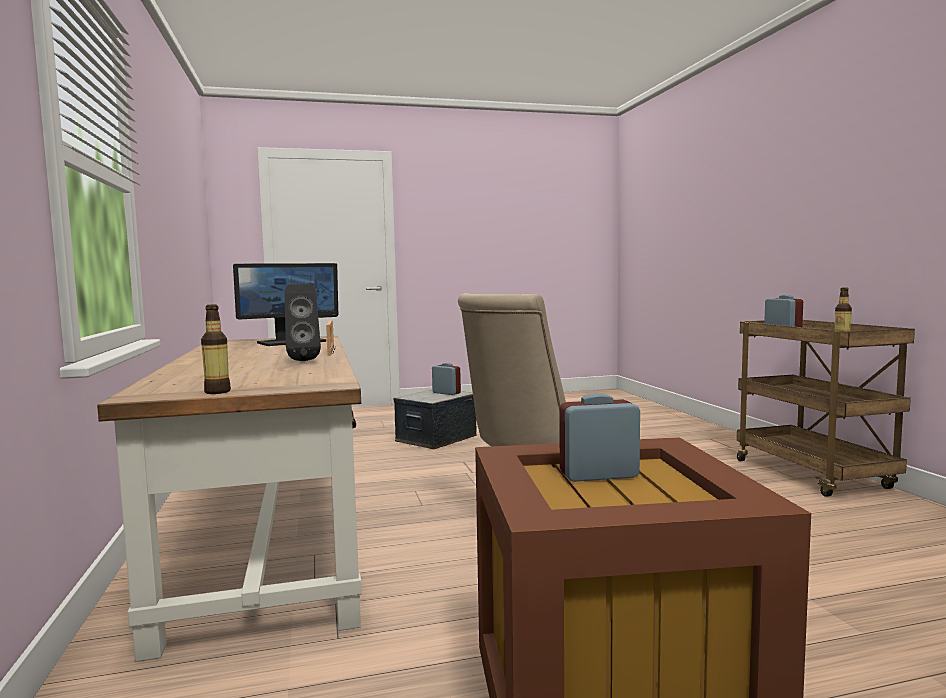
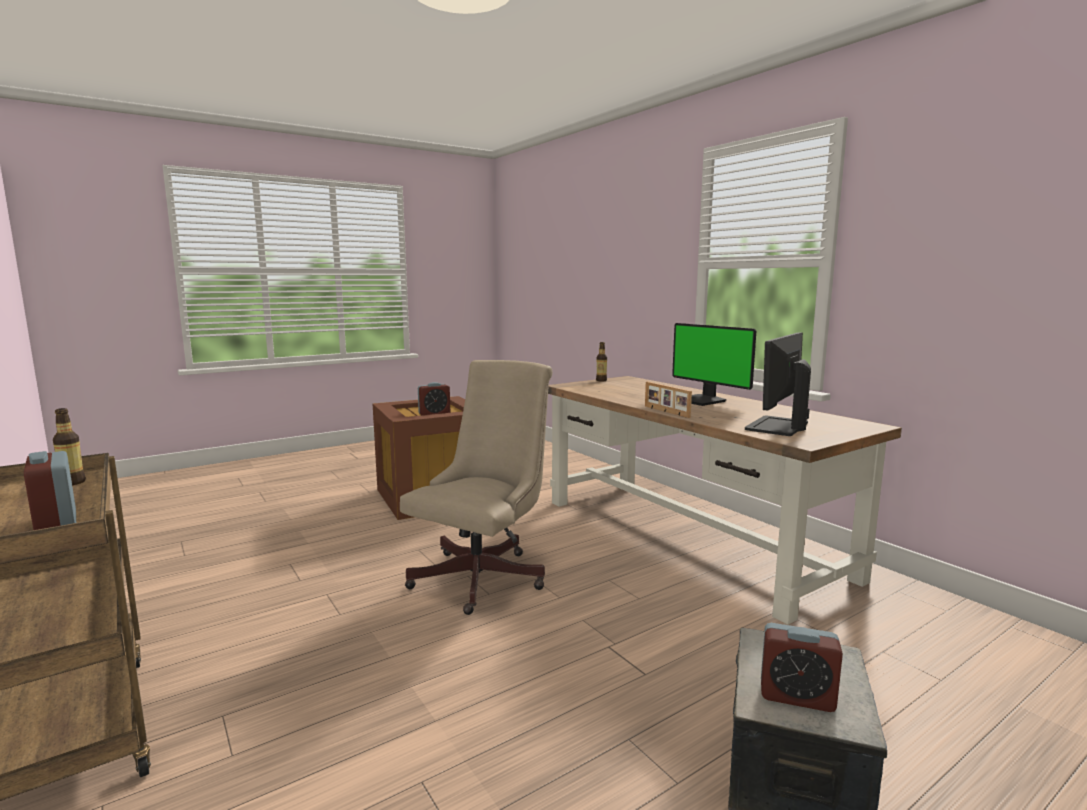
camera: 160 degrees right, 5 degrees up
(242, 357) = (702, 400): none -> monitor
(303, 360) = (643, 400): black speaker -> none

